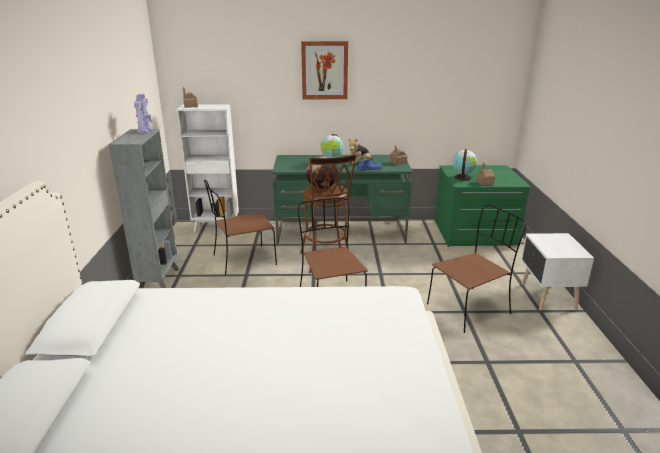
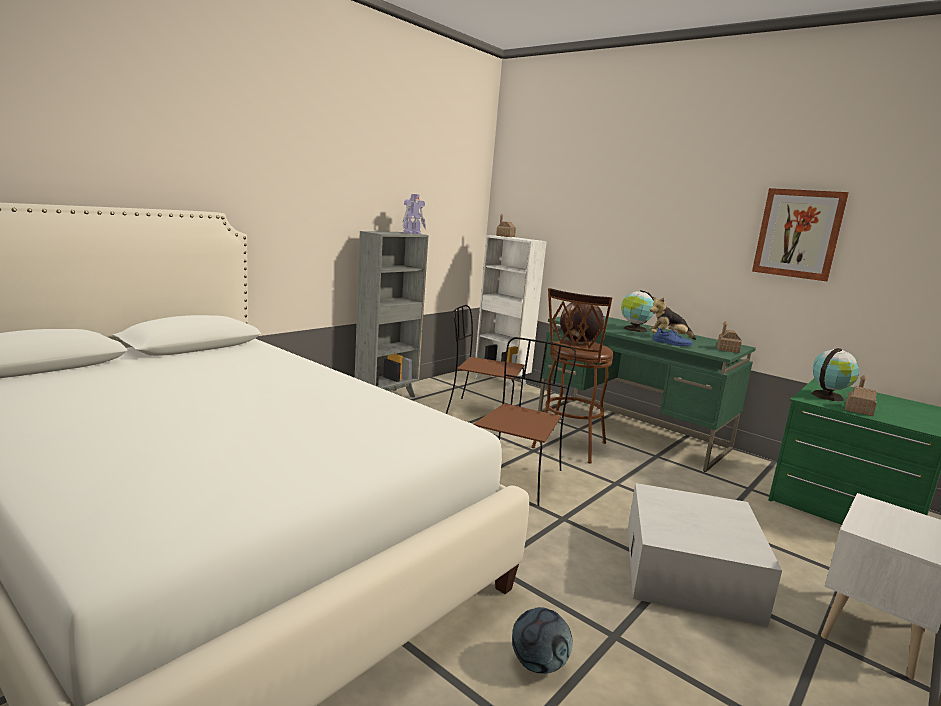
camera: 40 degrees right, 10 degrees down
(324, 70) = (663, 212): picture -> picture (798, 234)
(470, 308) = (689, 572): brown chair -> white storage box
(483, 398) = (538, 665): none -> football

